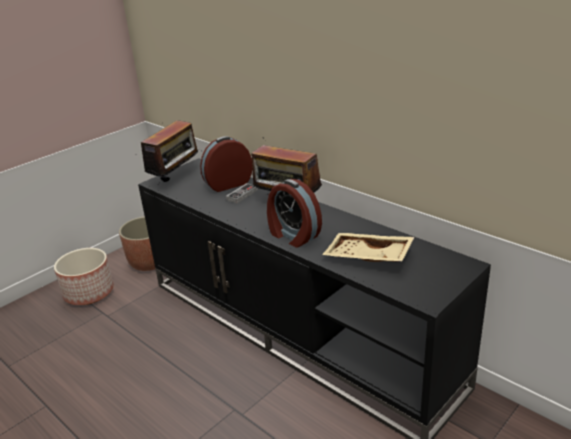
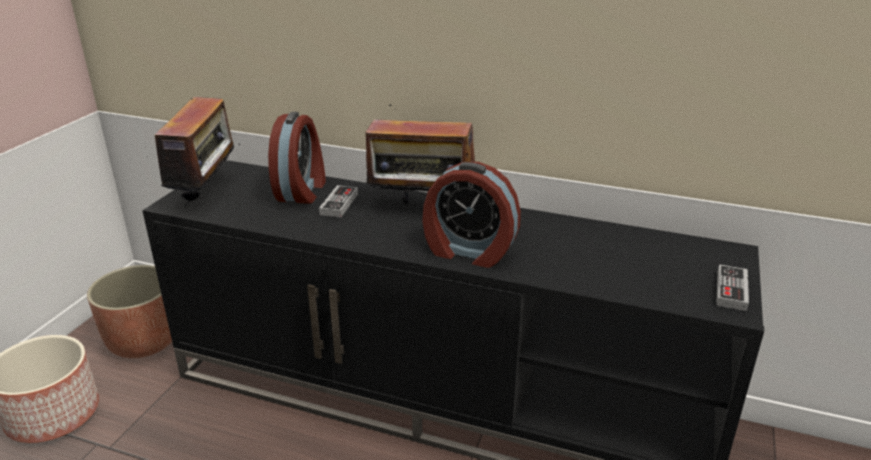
camera: 25 degrees left, 0 degrees up
(227, 184) = (302, 191): alarm clock -> alarm clock turned 150 degrees clockwise
(367, 257) = (601, 264): beige tray -> none
(438, 289) = (731, 290): none -> game controller

